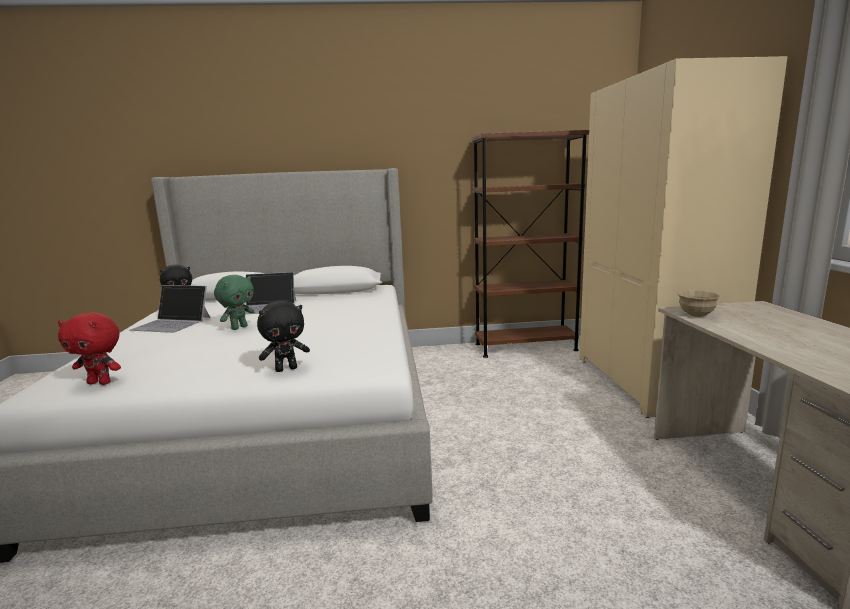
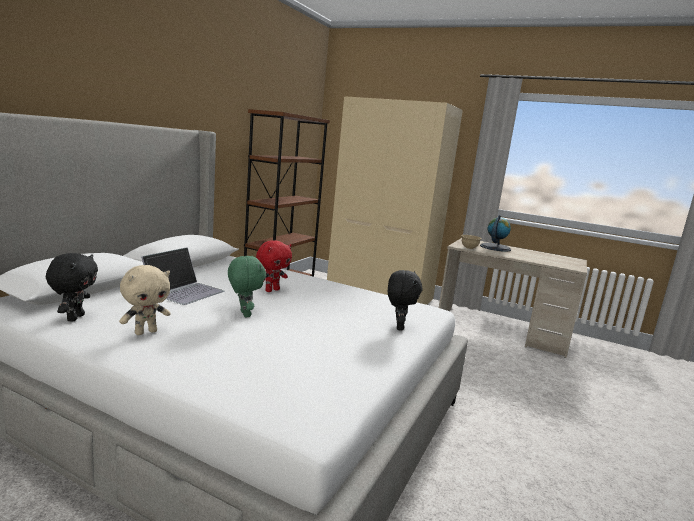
camera: 60 degrees left, 0 degrees up
(100, 383) = (327, 390): red plush toy -> red plush toy (272, 290)
(172, 323) = (146, 332): laptop -> beige plush toy
(775, 322) = (495, 247): none -> globe

